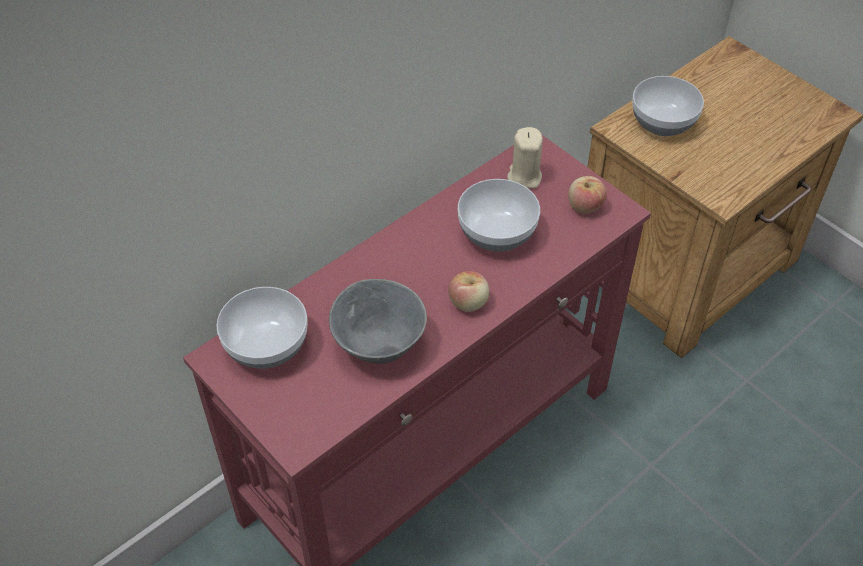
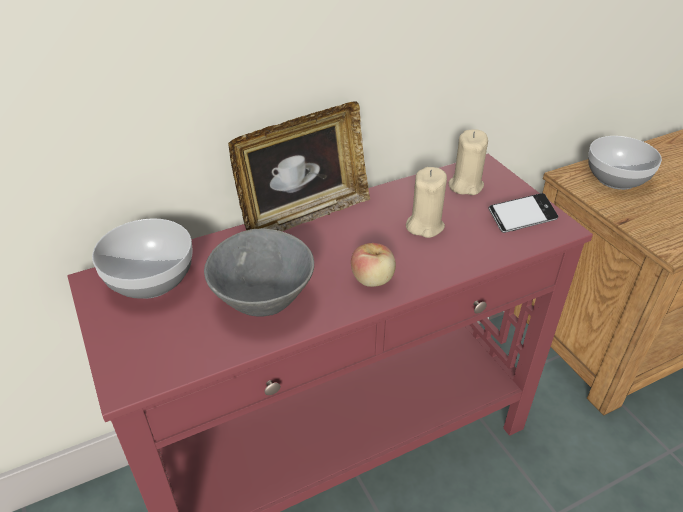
camera: 15 degrees right, 10 degrees down
(380, 243) = (304, 214): none -> picture frame
(498, 234) = (424, 226): bowl -> beige candle
(585, 206) = (522, 217): apple -> phone

